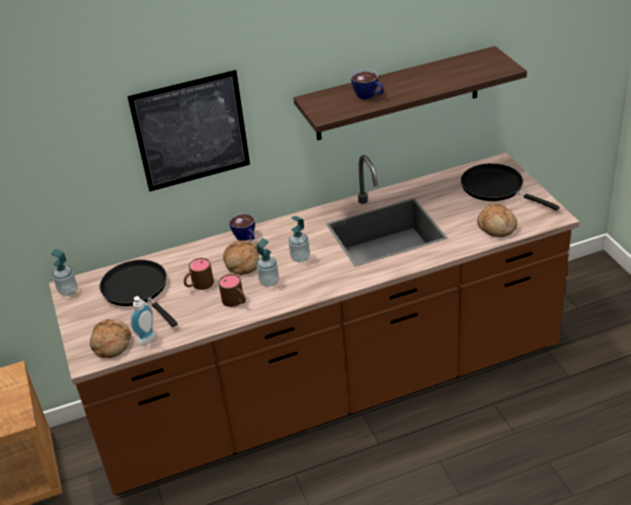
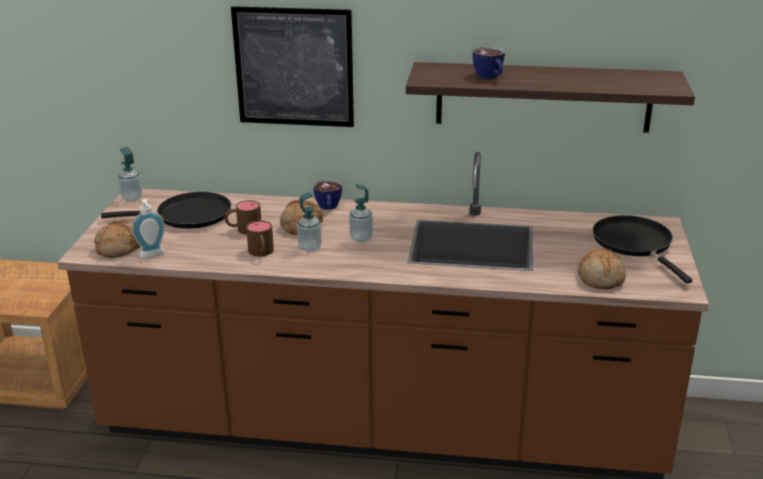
camera: 25 degrees right, 10 degrees down
(137, 290) = (188, 216): black frying pan -> black frying pan turned 90 degrees clockwise

